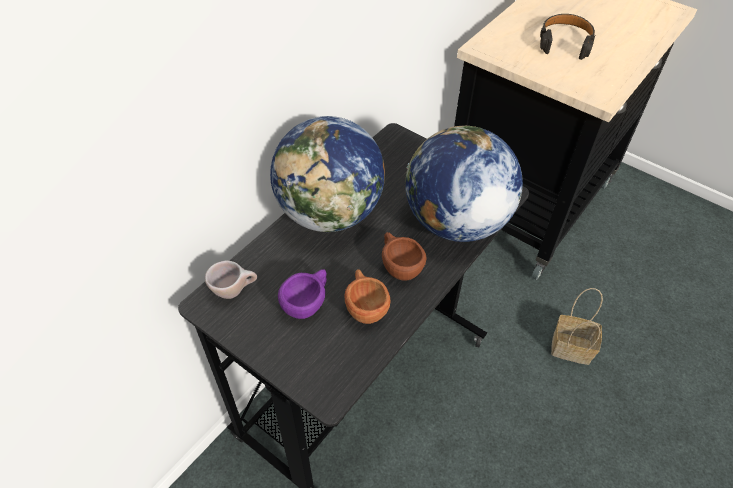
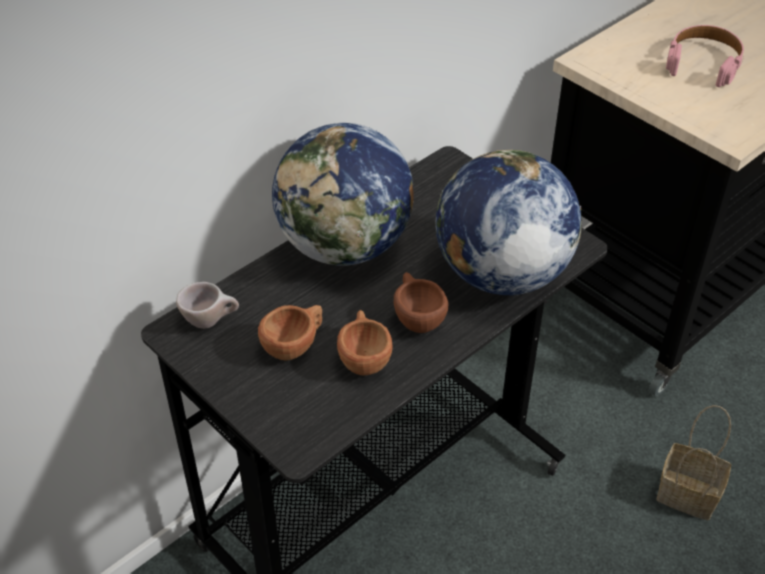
camera: 10 degrees right, 5 degrees down
(307, 303) = (295, 345): purple cup -> brown cup
(565, 42) = (703, 63): black headphones -> pink headphones

